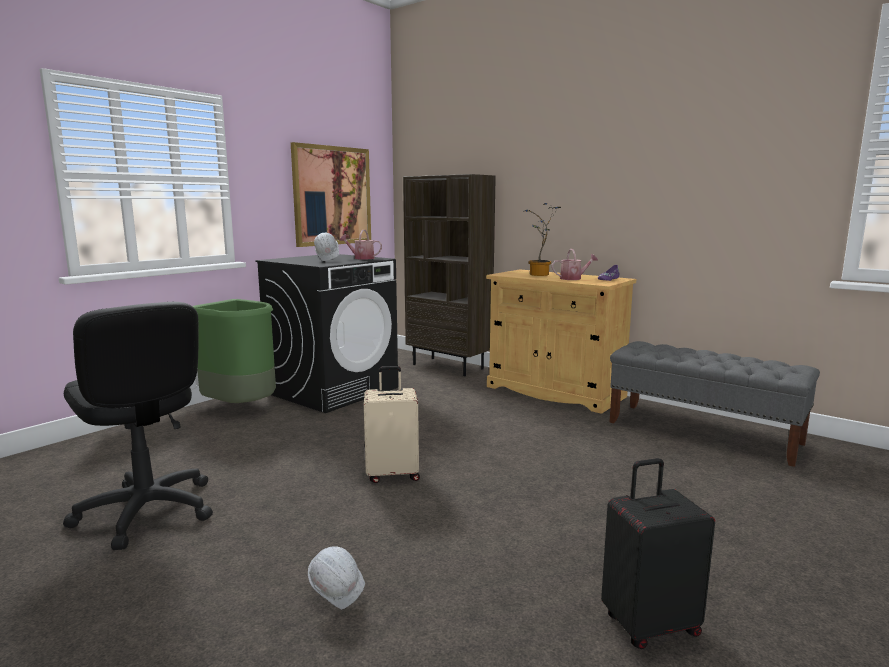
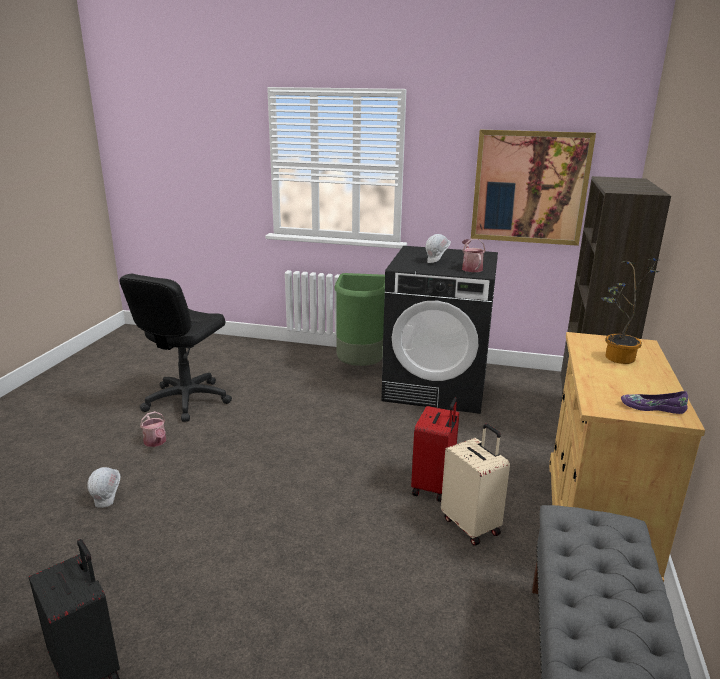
camera: 65 degrees right, 10 degrees up
(393, 474) = (285, 469): beige suitcase -> beige suitcase (471, 525)
(480, 423) = (434, 486): none -> red suitcase
(573, 278) = (617, 383): watering can -> watering can (156, 442)

